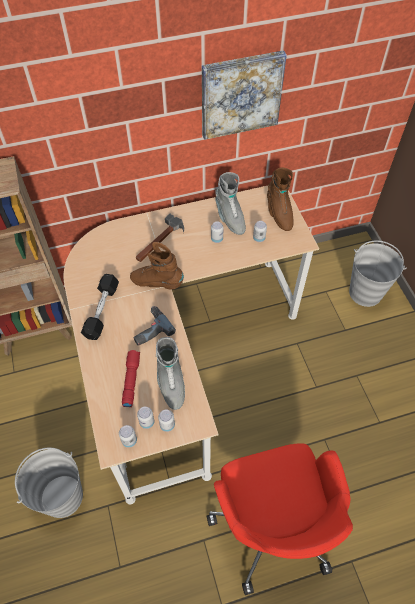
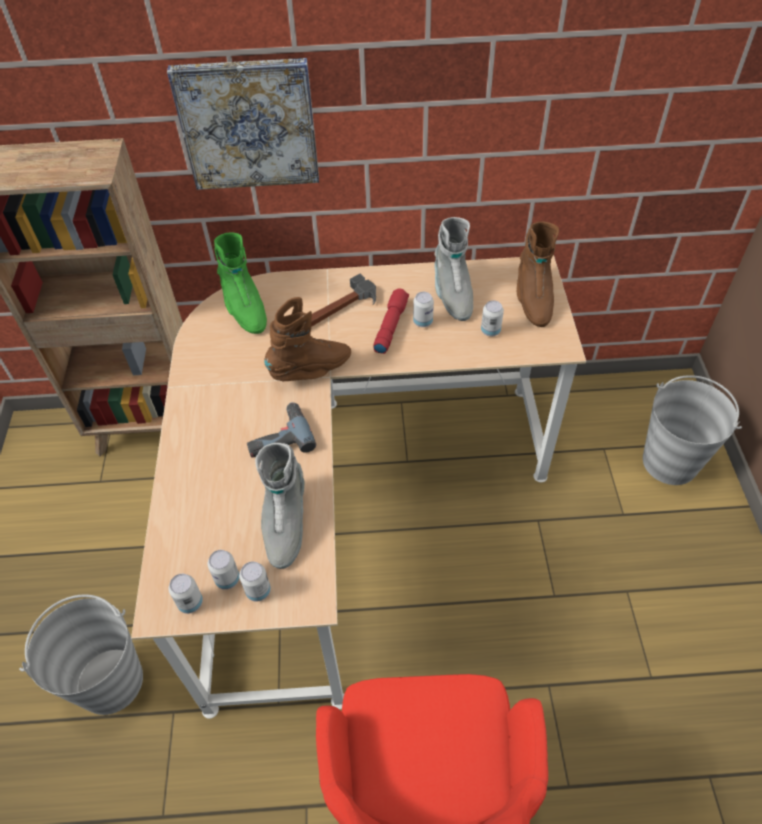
camera: 15 degrees right, 5 degrees down
(101, 248) = (244, 309): none -> green boot
(102, 311) = (214, 397): black dumbbell -> none
(130, 380) = (224, 508): red flashlight -> red flashlight (390, 326)
(157, 282) = (311, 370): brown boot -> brown boot turned 120 degrees clockwise
(241, 94) = (488, 90): picture -> picture (248, 124)

